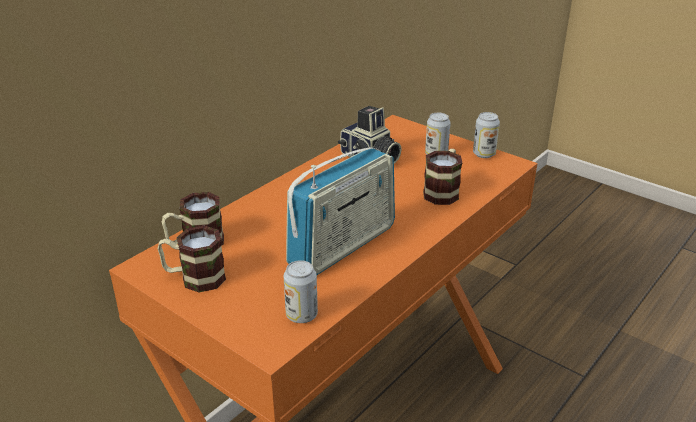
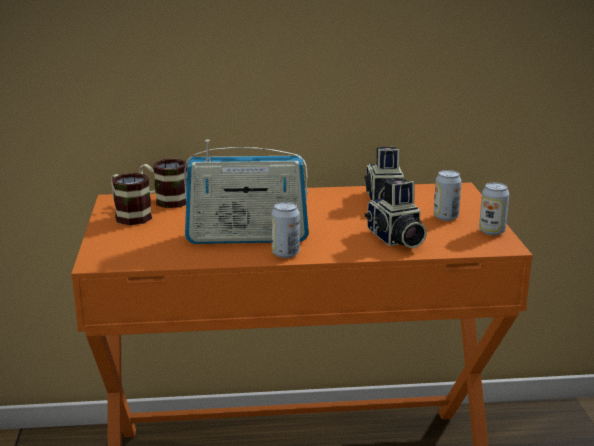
camera: 45 degrees right, 10 degrees down
(301, 315) = (144, 257): can -> can (285, 253)
(443, 191) = (395, 239): mug -> camera

